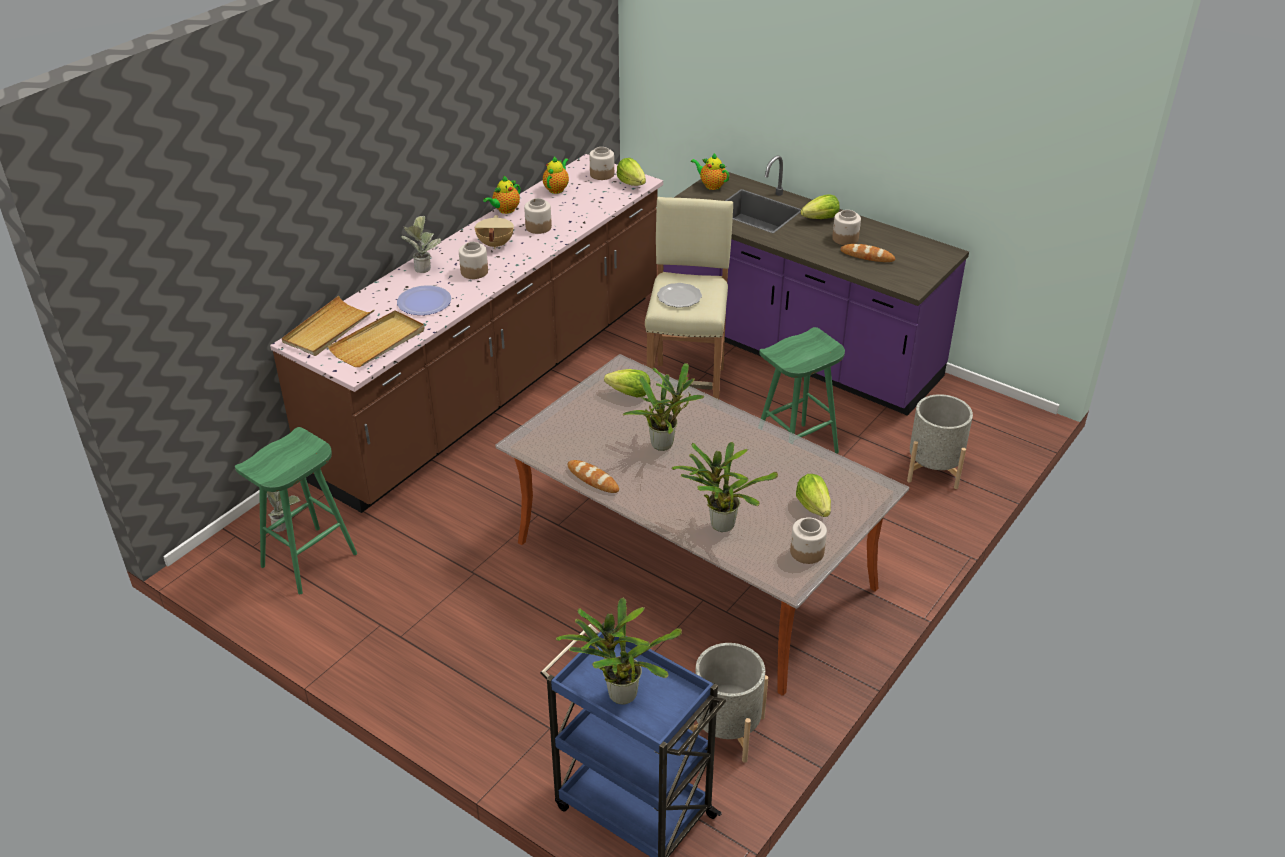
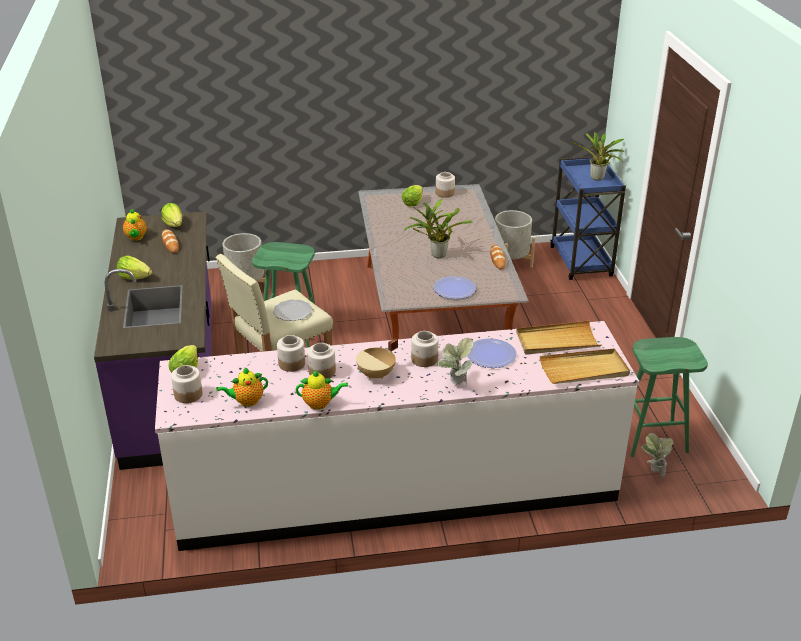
camera: 135 degrees left, 5 degrees down
(496, 384) = (396, 490): brown counter -> white counter
(585, 413) = (454, 289): none -> plate
(629, 394) = (414, 285): lettuce -> lettuce (174, 224)
(711, 185) = (133, 343): teapot -> teapot (136, 238)
(719, 523) = (465, 217): potted plant -> none
(845, 239) = (155, 258): jar -> jar (292, 363)

